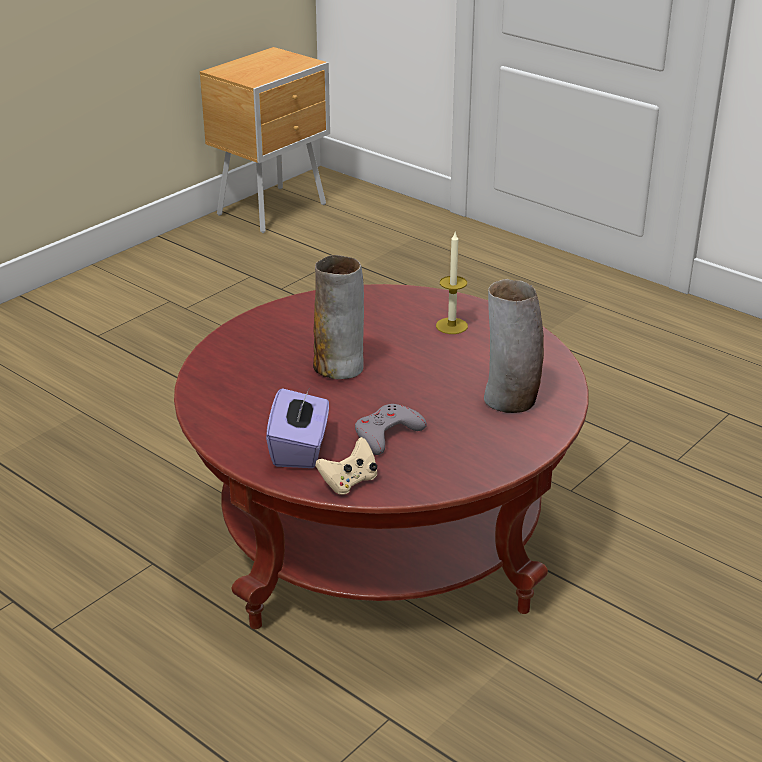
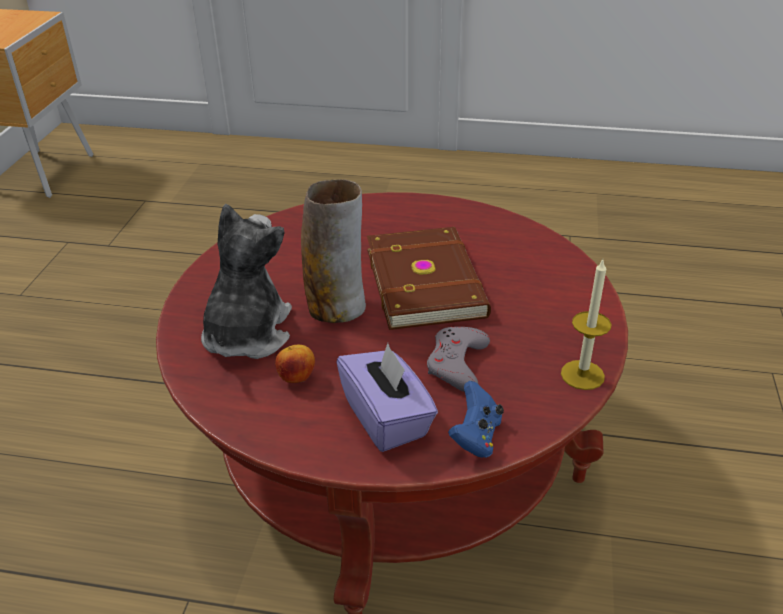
camera: 30 degrees left, 5 degrees up
(257, 364) = (246, 334): none -> plush toy
(264, 403) = (297, 378): none -> apple
(349, 482) = (476, 437): beige game controller -> blue game controller
(427, 372) = (427, 281): none -> brown book
(451, 326) = (402, 227): candle -> candle (582, 375)
(510, 400) = (531, 283): vase -> none

